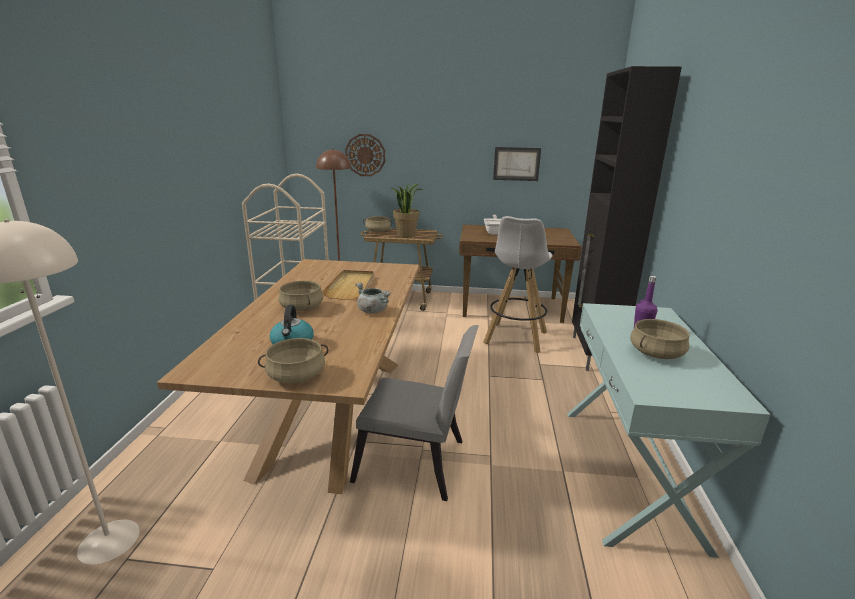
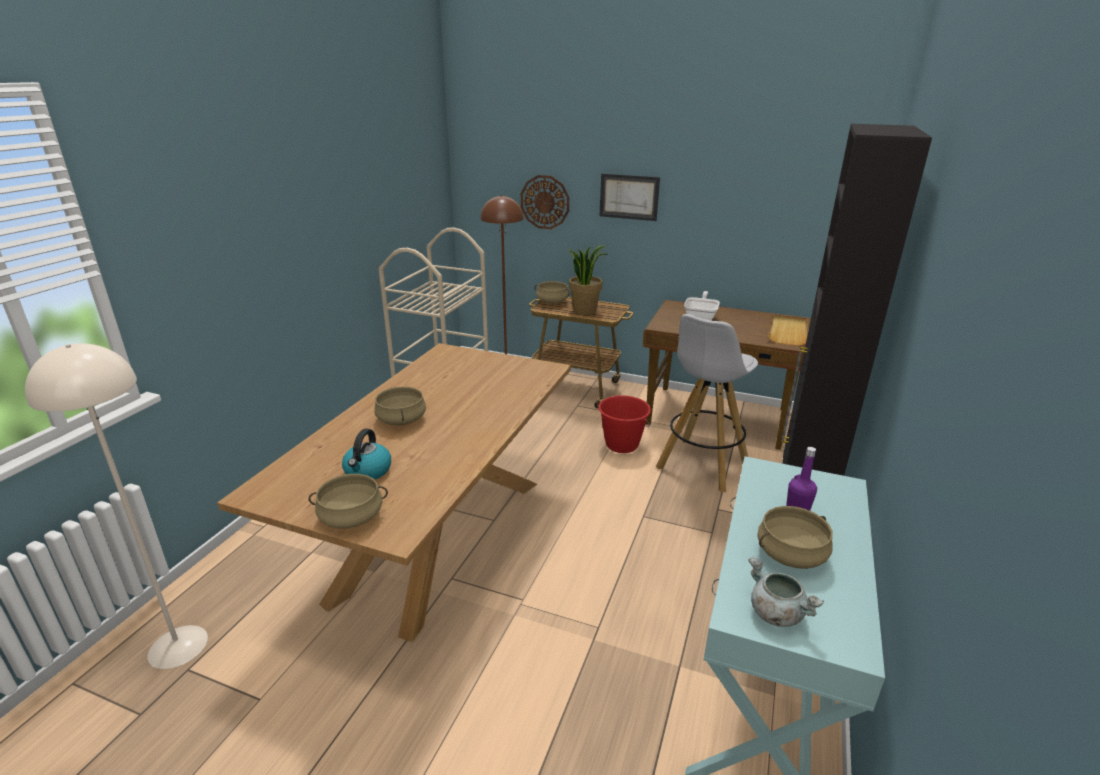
camera: 15 degrees right, 5 degrees up
(351, 286) = (471, 393): beige tray -> beige tray (788, 332)
(372, 311) = (477, 434): grey cooking pot -> grey cooking pot (775, 613)
(416, 464) = (507, 621): grey chair -> none
(451, 332) = (621, 445): none -> red bucket
(516, 164) = (742, 224): picture -> picture (629, 197)

